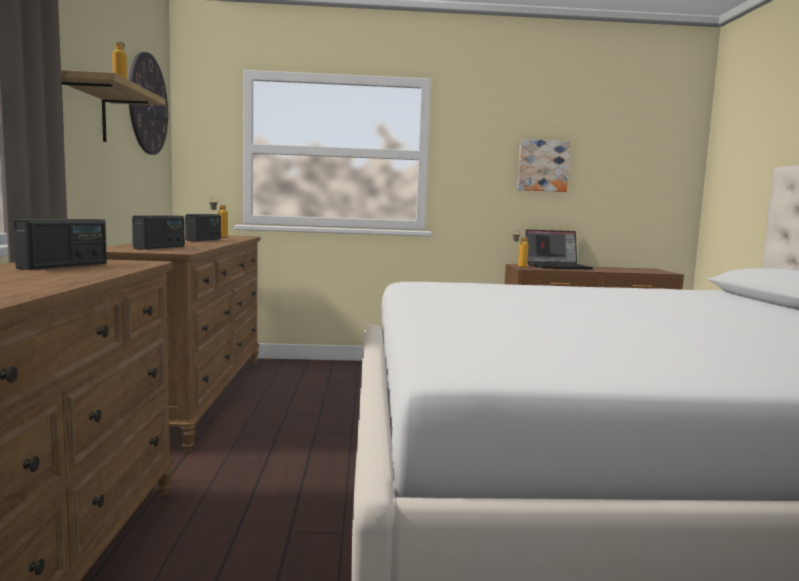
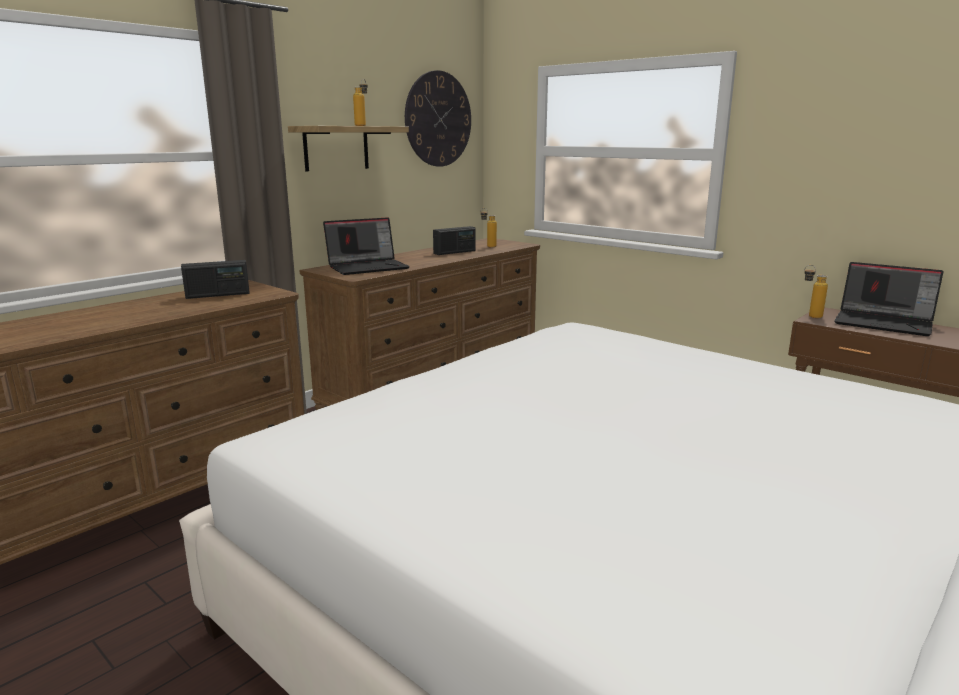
camera: 45 degrees right, 10 degrees up
(160, 247) = (368, 267): radio -> laptop
(542, 166) = (895, 167): picture -> none

